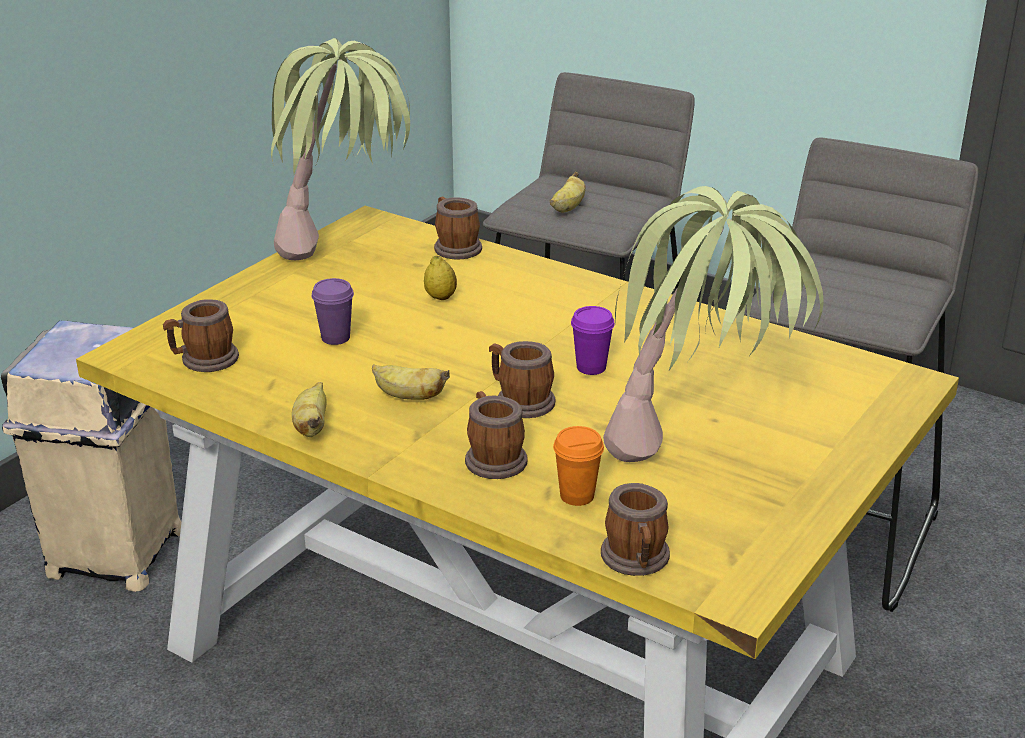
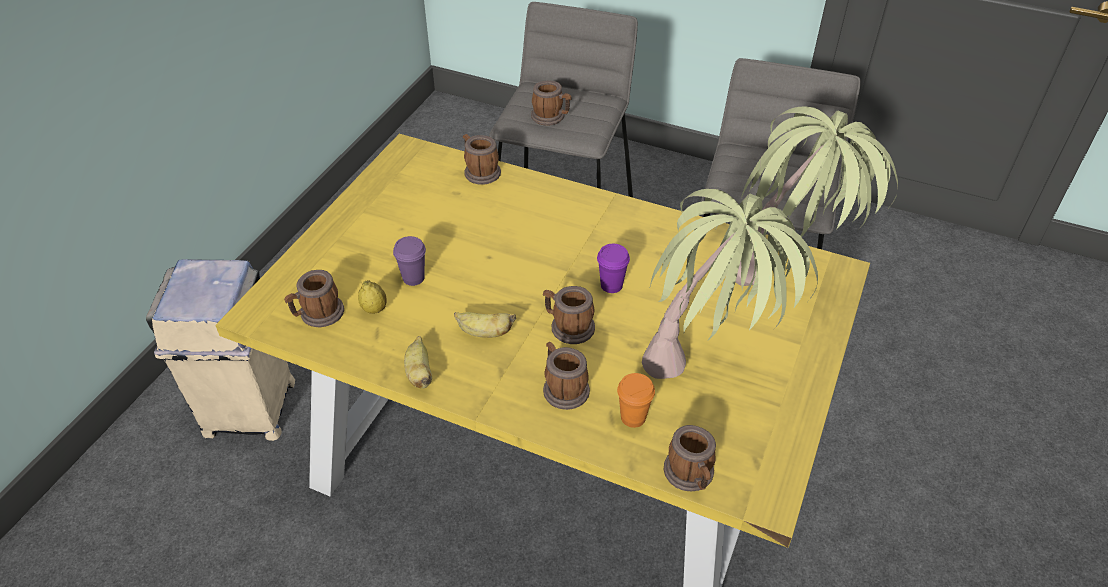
camera: 10 degrees left, 15 degrees up
(347, 259) = (400, 192): potted plant -> potted plant (790, 278)
(440, 297) = (482, 226): lemon -> lemon (374, 309)
(567, 208) = (551, 117): banana -> mug

